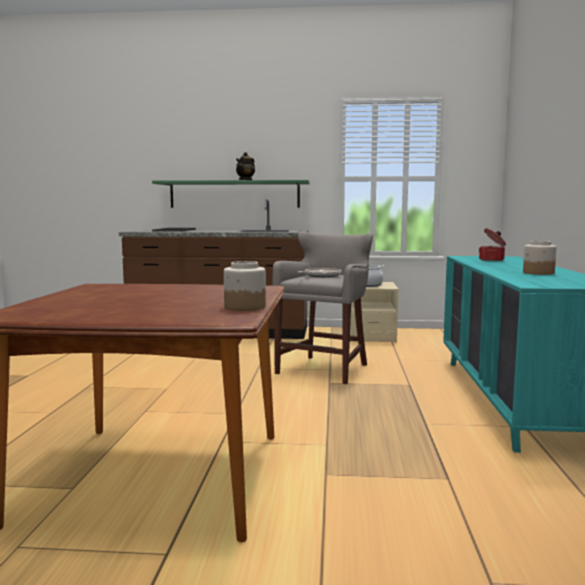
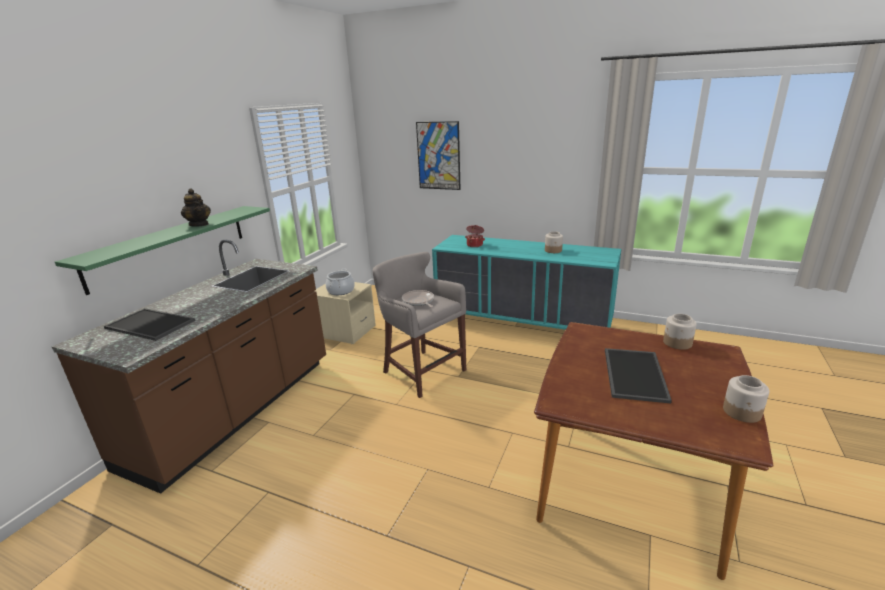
camera: 70 degrees left, 15 degrees up
(59, 318) = (742, 412): none -> jar
(152, 296) = (633, 374): none -> tray
(541, 149) = (438, 156): none -> picture

